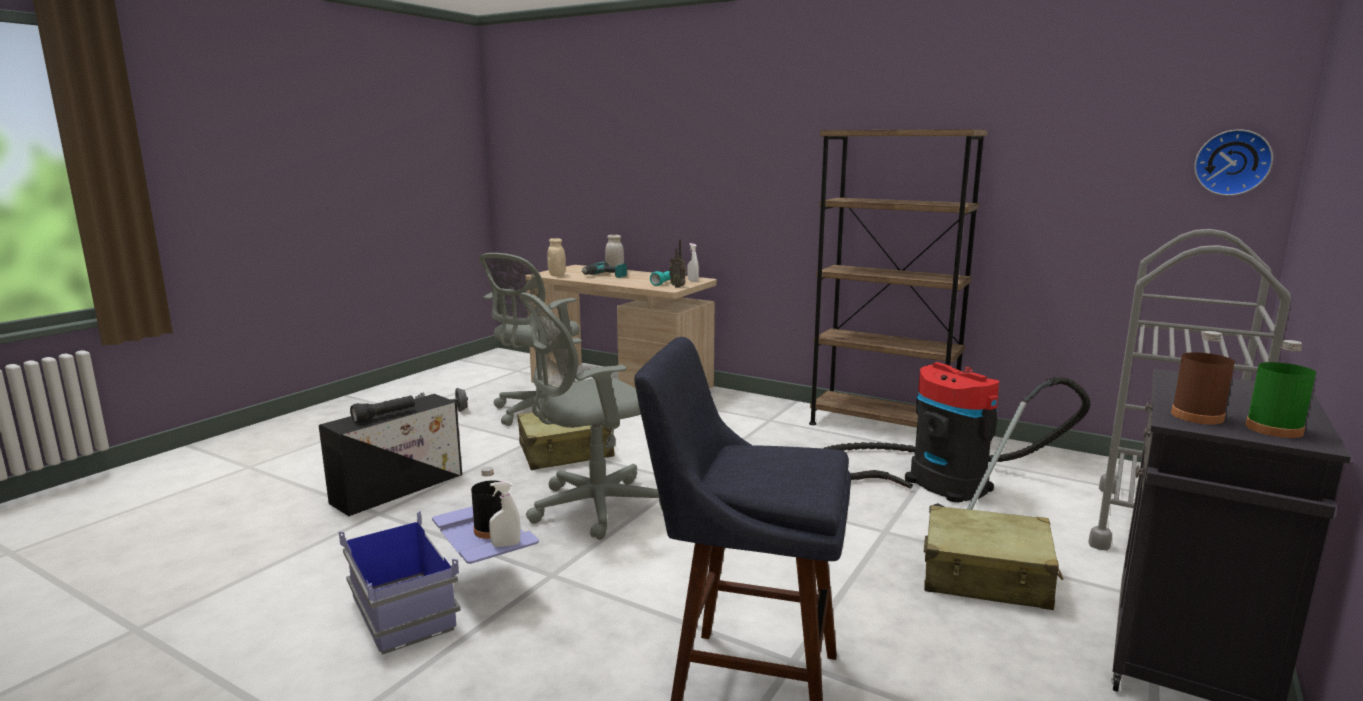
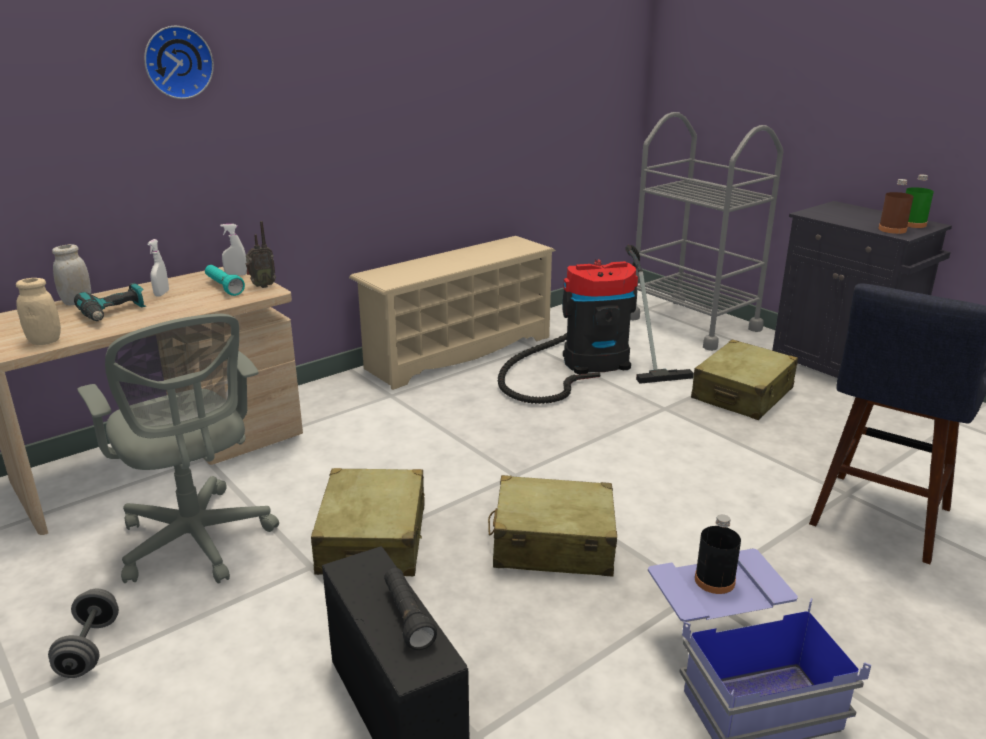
camera: 70 degrees left, 10 degrees up
(506, 545) = (764, 569): white spray bottle -> white spray bottle (162, 294)
(592, 508) = (552, 544): grey office chair -> beige suitcase
(881, 427) = (458, 352): brown bookcase -> beige shoe rack
(1232, 162) = (624, 58): wall clock -> wall clock (177, 62)

